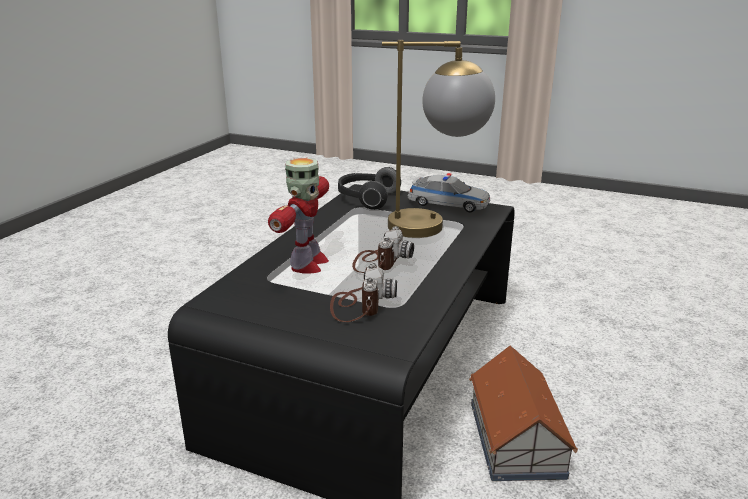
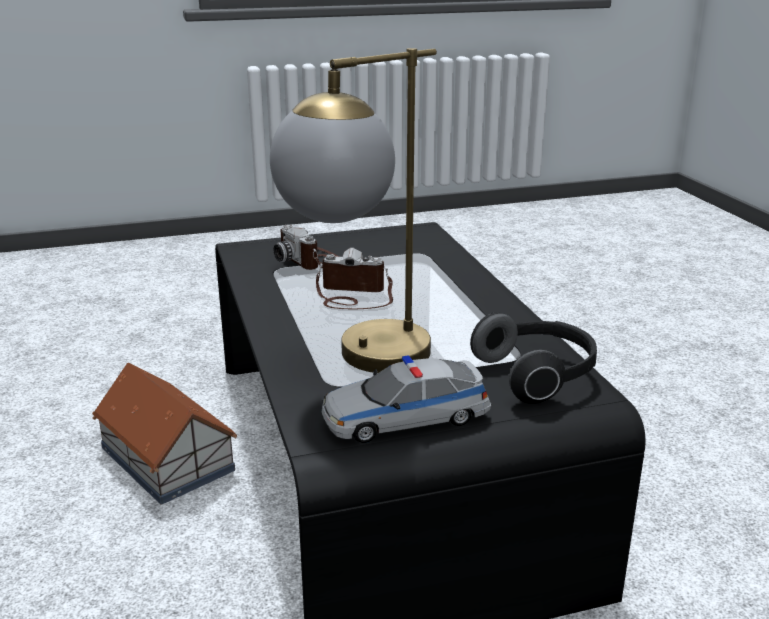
camera: 140 degrees right, 0 degrees up
(307, 264) = (414, 272): toy robot -> none
(379, 261) = (353, 296): camera -> camera turned 120 degrees clockwise

